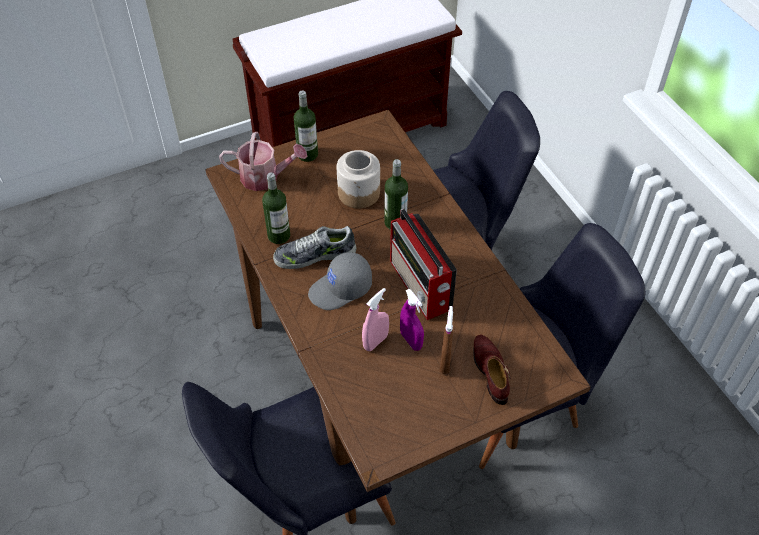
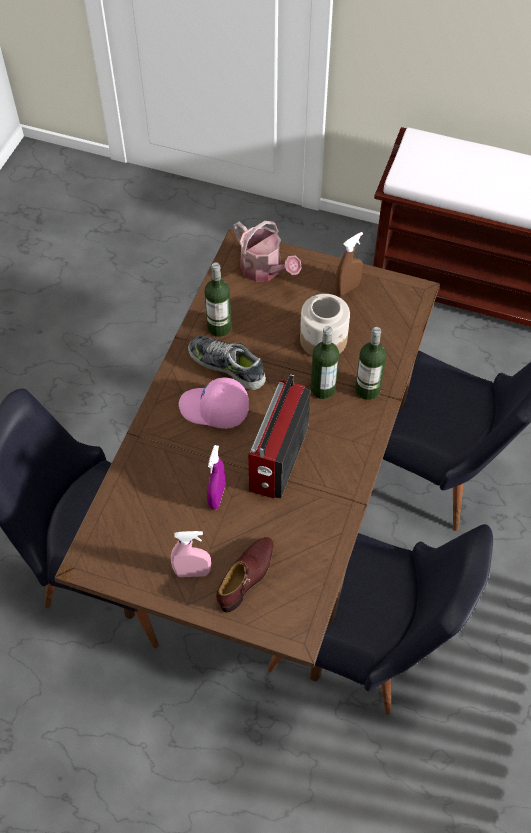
camera: 45 degrees right, 5 degrees up
(307, 154) = (321, 275): bottle -> bottle (367, 389)
(341, 289) = (214, 409): grey cap -> pink cap
(375, 342) = (189, 474): pink spray bottle -> pink spray bottle (192, 572)
(445, 362) = (221, 537): brown spray bottle -> brown spray bottle (347, 288)

